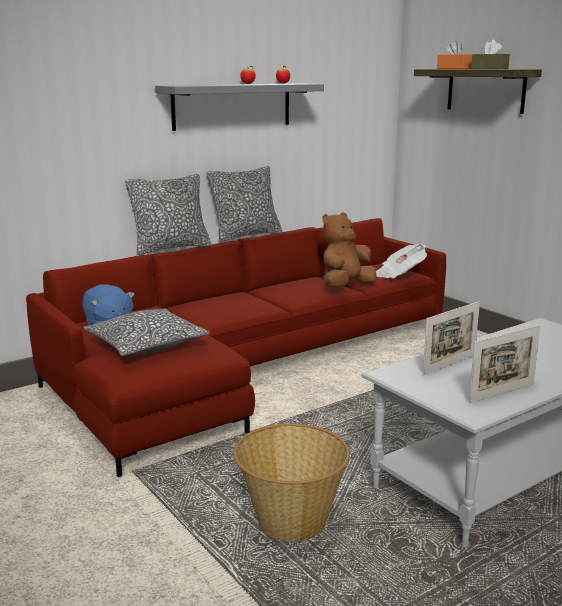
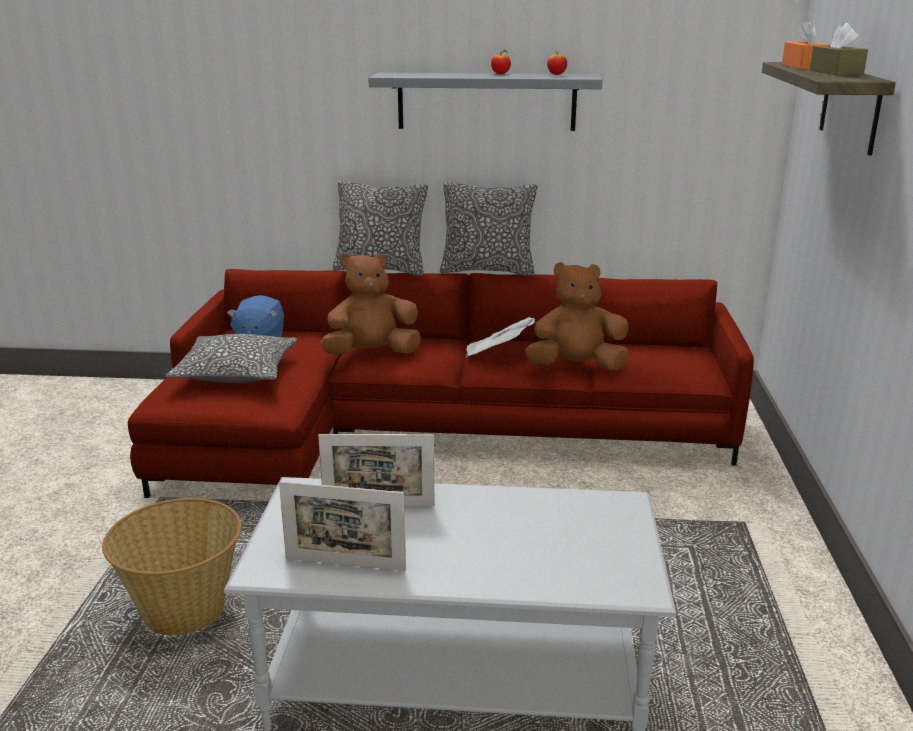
camera: 40 degrees right, 5 degrees up
(210, 311) = (372, 354): none -> brown plush toy
(399, 275) = (676, 370): newspaper -> newspaper (497, 355)

